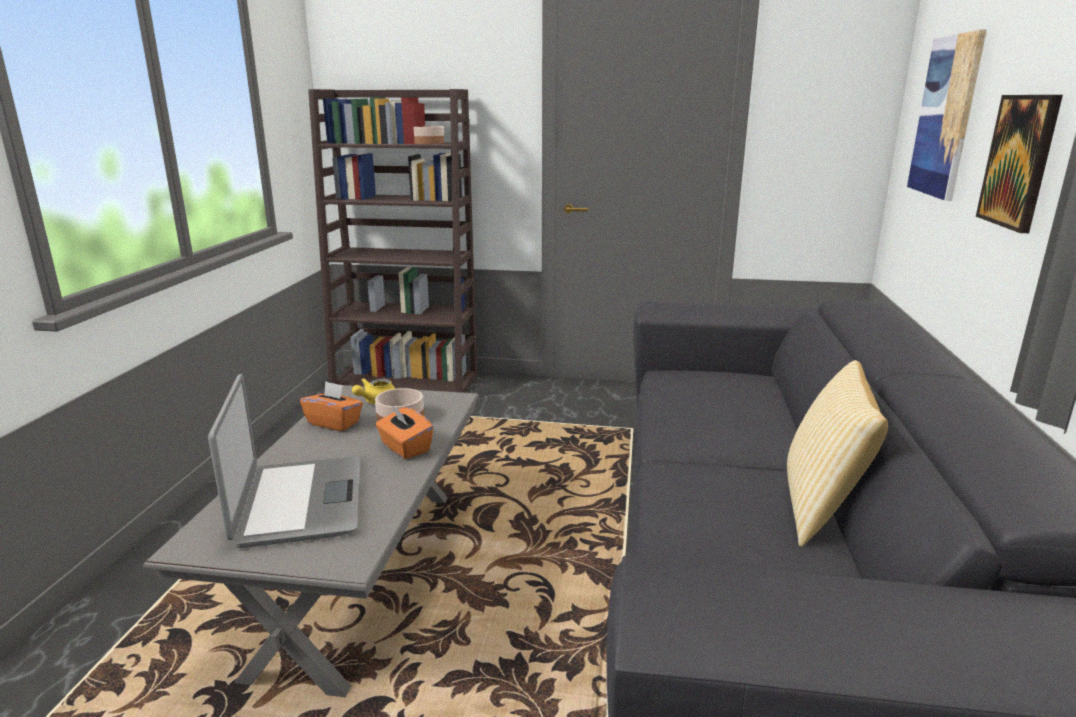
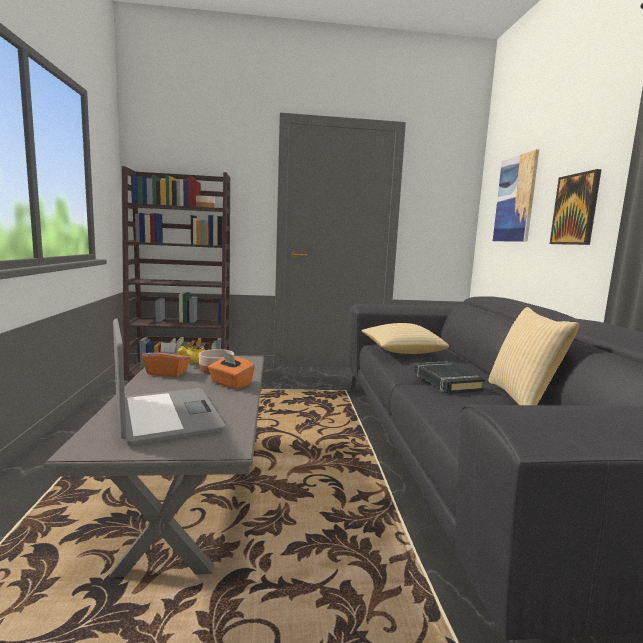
camera: 15 degrees left, 10 degrees down
(690, 392) = (401, 351): none -> pillow
(717, 465) = (446, 382): none -> black book

